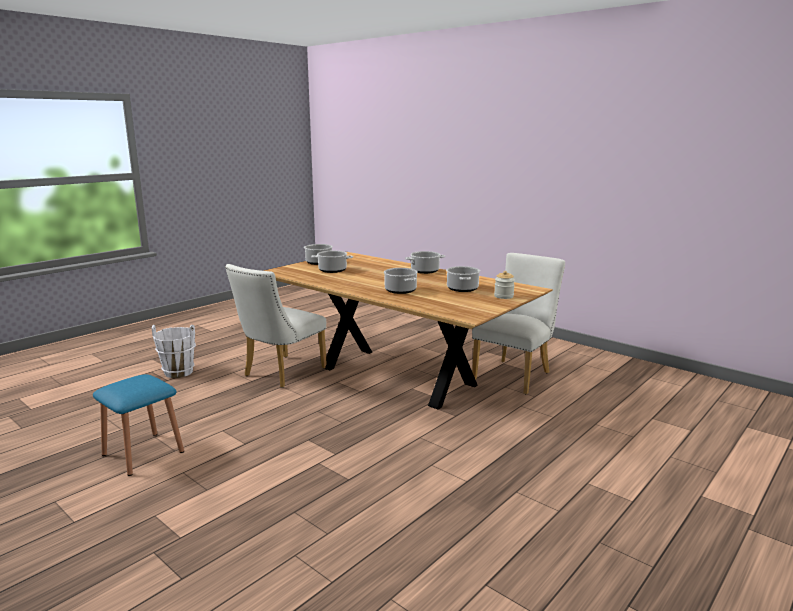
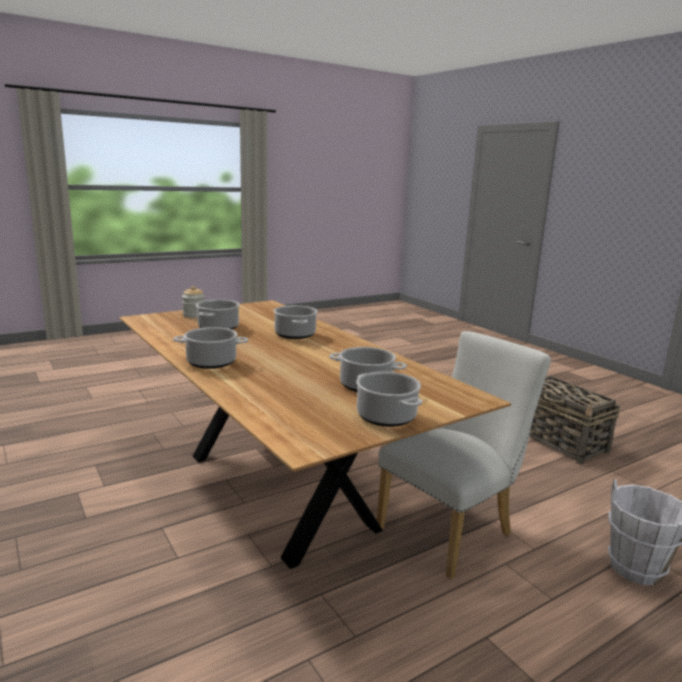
camera: 165 degrees left, 0 degrees up
(143, 453) = (561, 442): blue stool -> basket
(515, 374) = (123, 463): white chair -> none

